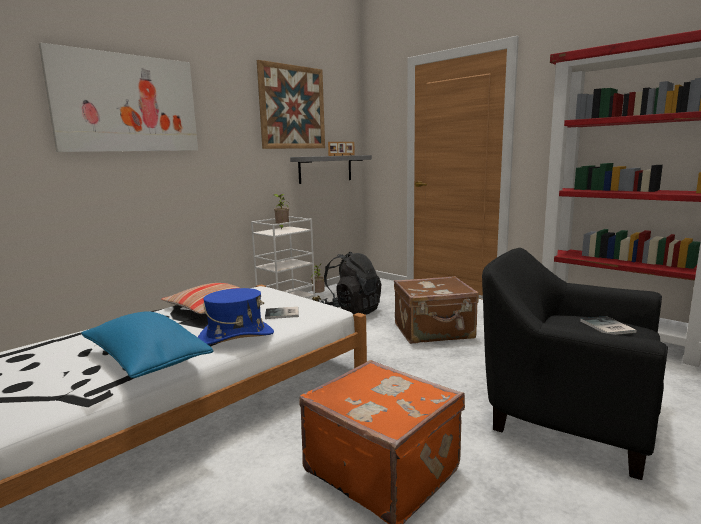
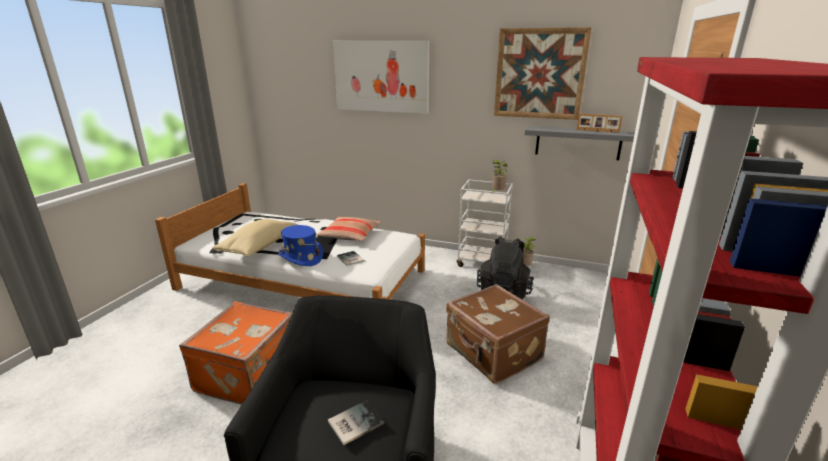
camera: 65 degrees right, 10 degrees up
(146, 361) = (259, 246): blue pillow -> beige pillow

